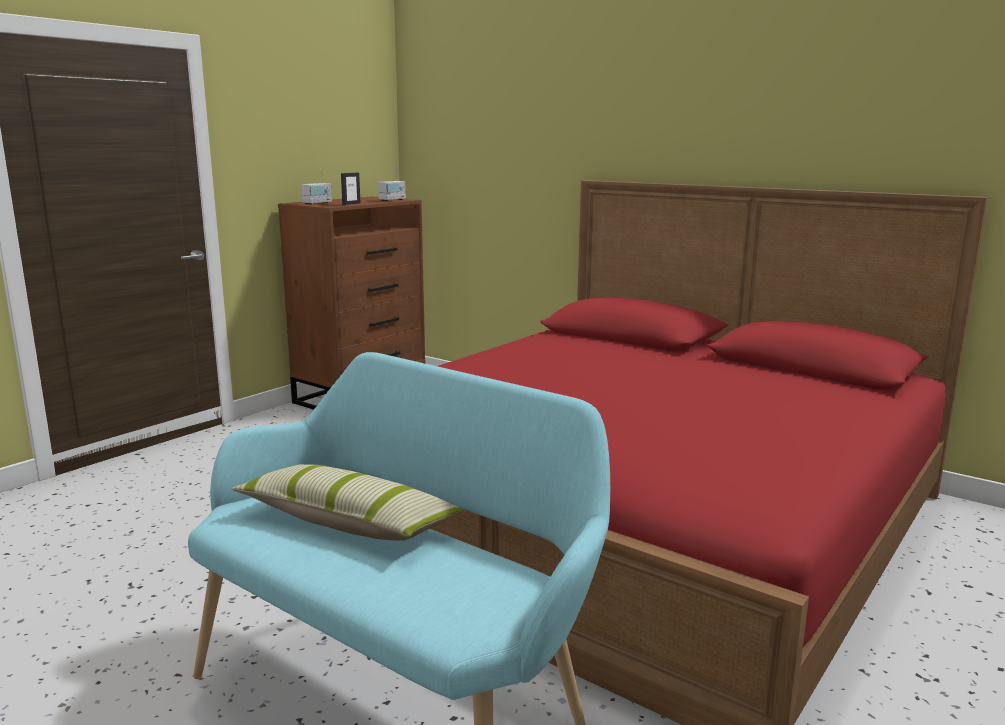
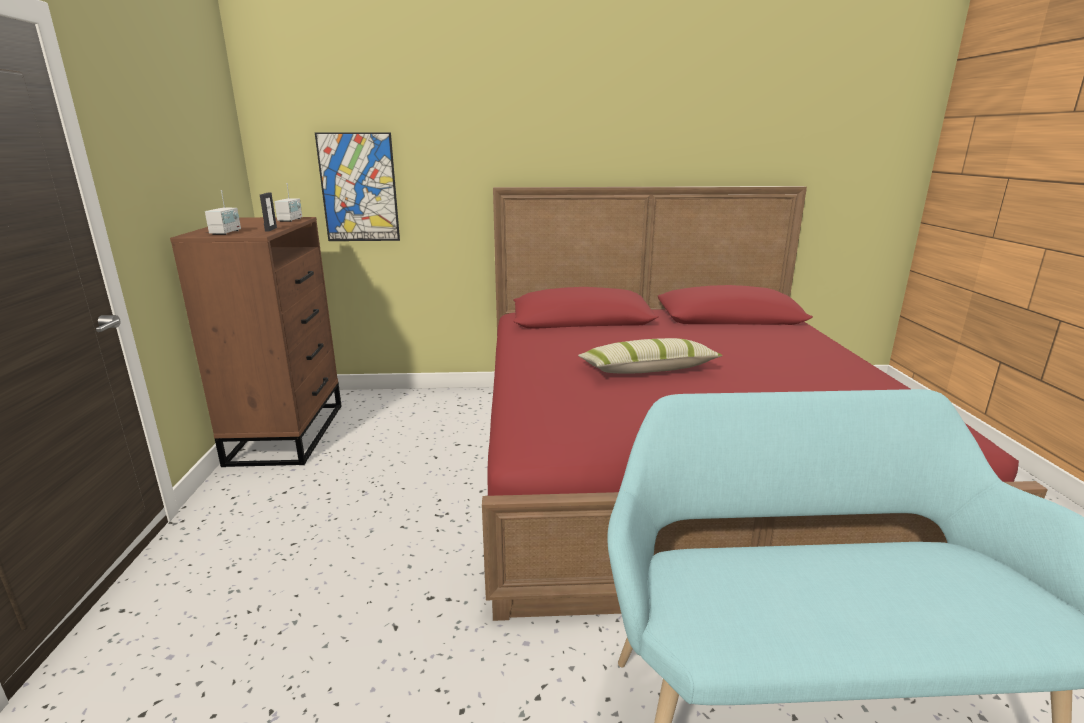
camera: 40 degrees left, 5 degrees up
(349, 523) = (780, 575): pillow -> pillow (647, 370)
(474, 176) = (359, 188): none -> picture

